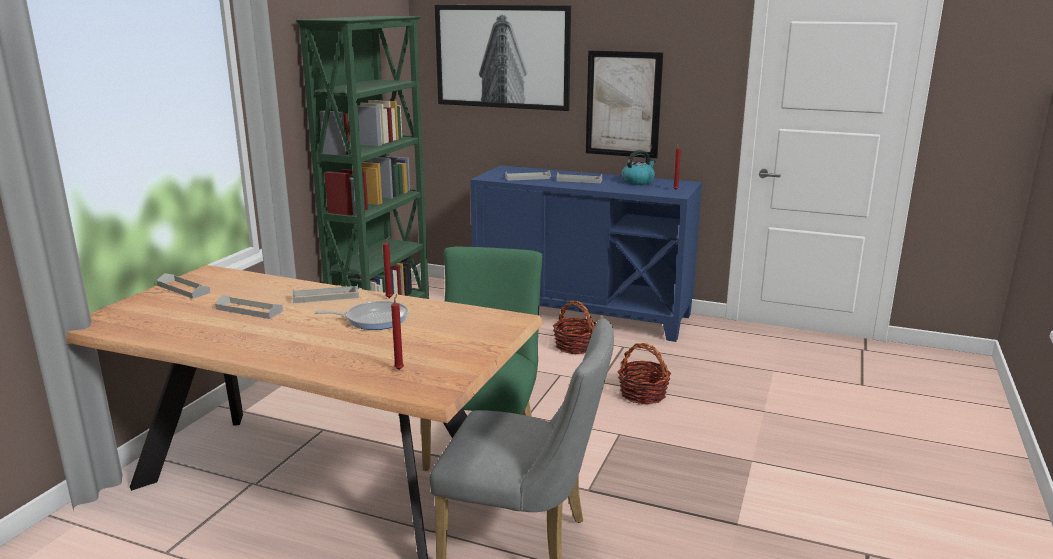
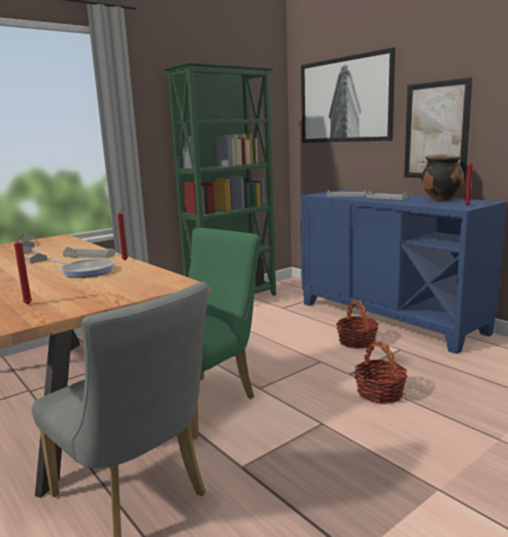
camera: 30 degrees right, 5 degrees down
(638, 181) = (440, 199): kettle -> cooking pot

